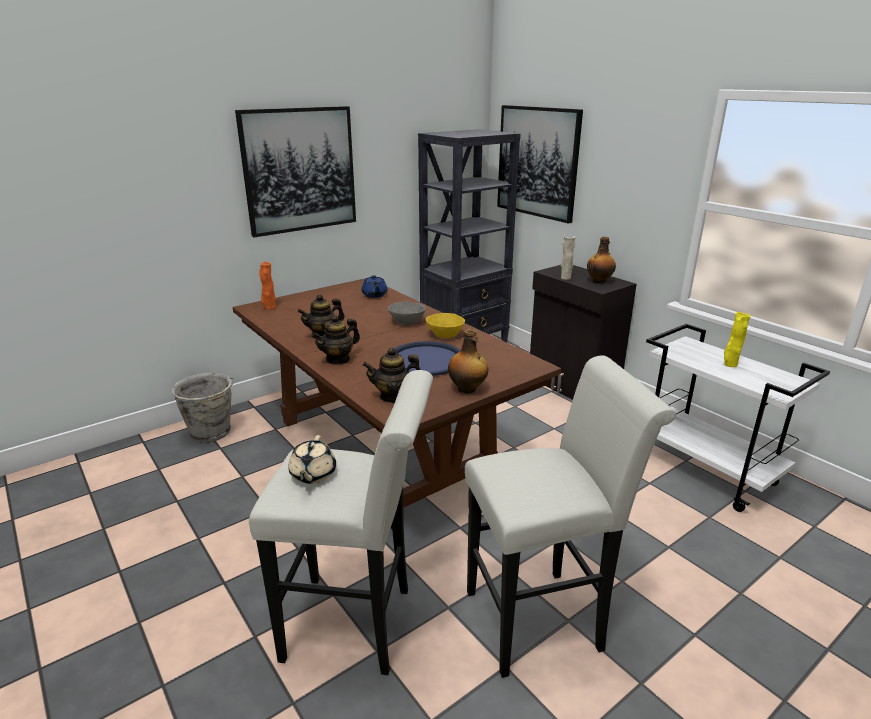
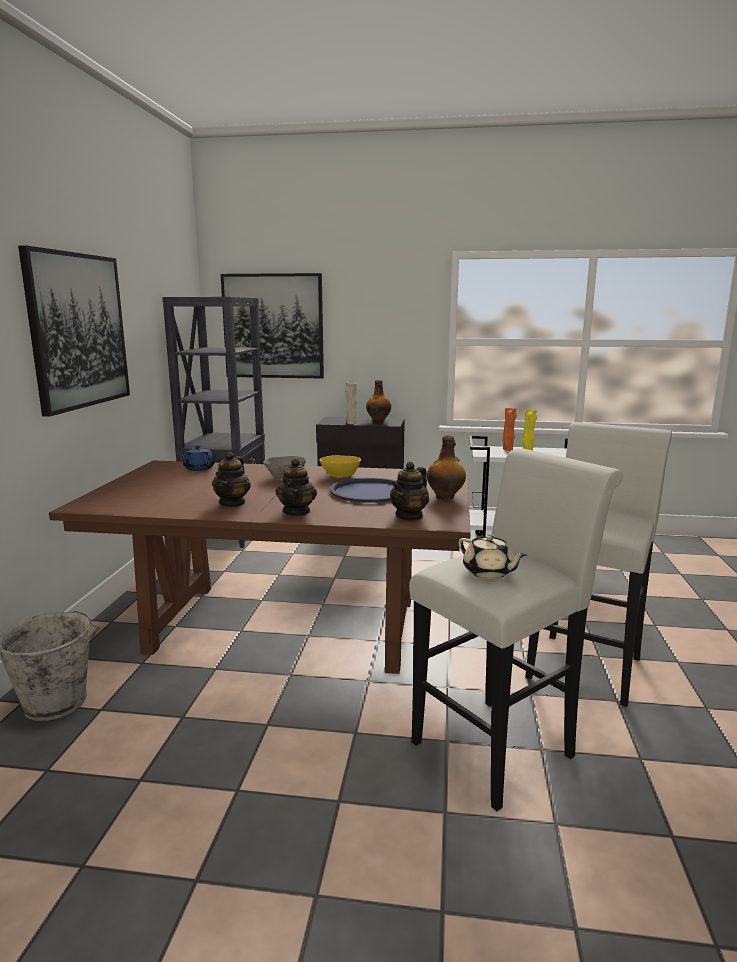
camera: 45 degrees left, 10 degrees down
(269, 308) = (104, 501): orange vase -> orange vase (507, 450)

